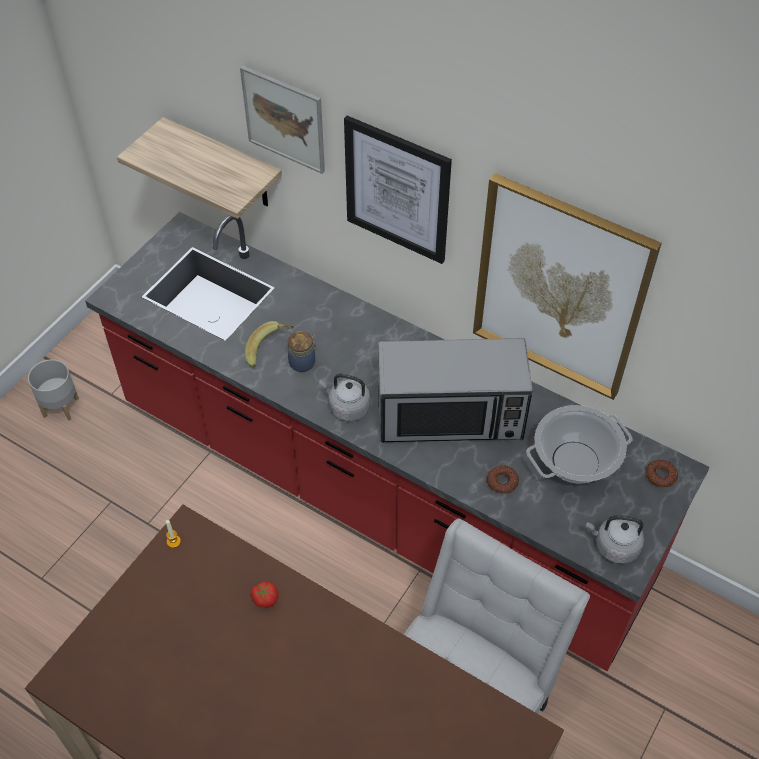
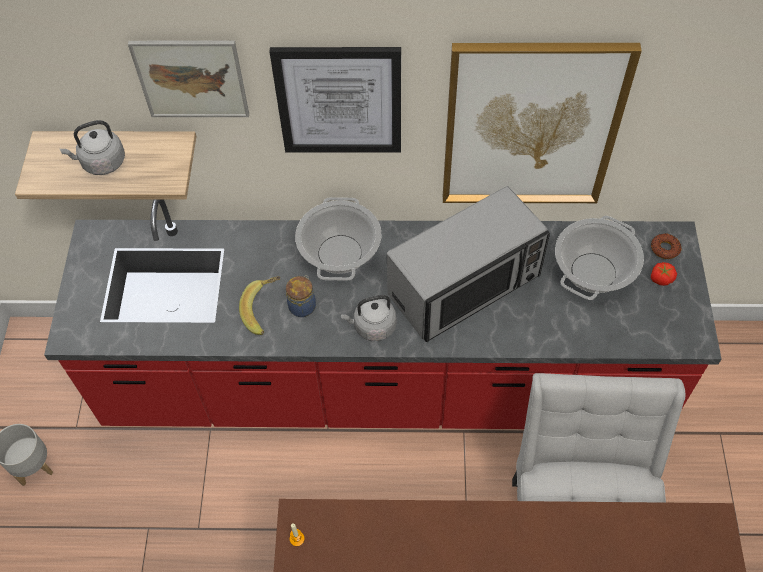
camera: 30 degrees left, 5 degrees up
(265, 598) = (417, 541): tomato -> tomato (661, 278)
(364, 337) = (340, 254): none -> cooking pot
(502, 481) = (549, 321): donut -> none
(614, 546) = (673, 328): grey kettle -> grey kettle (101, 163)

